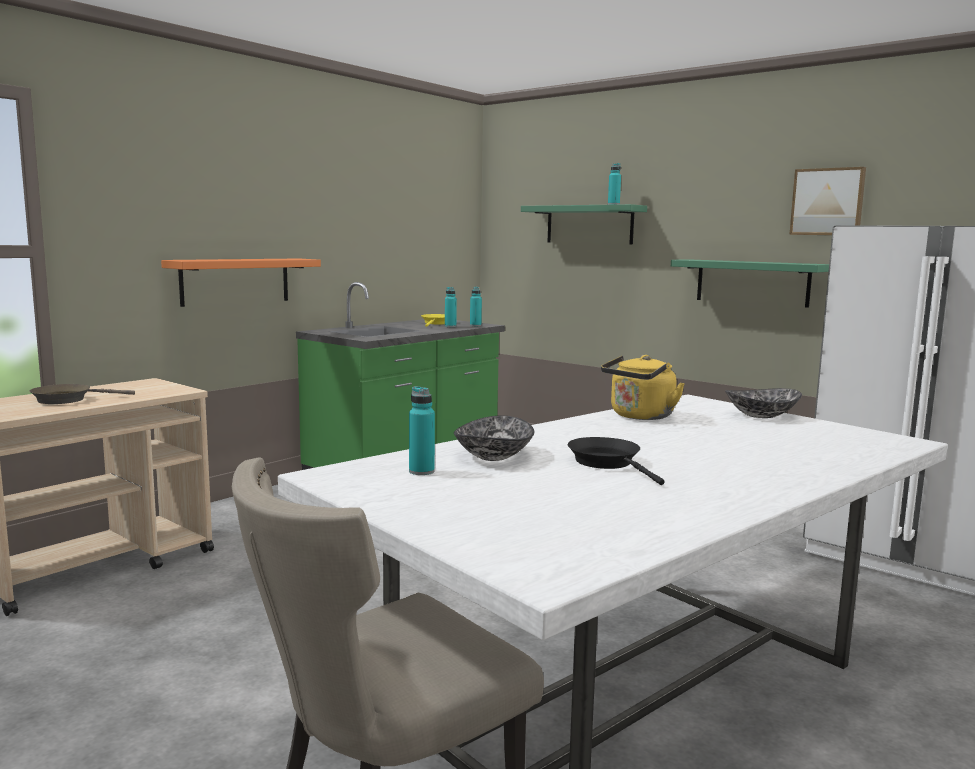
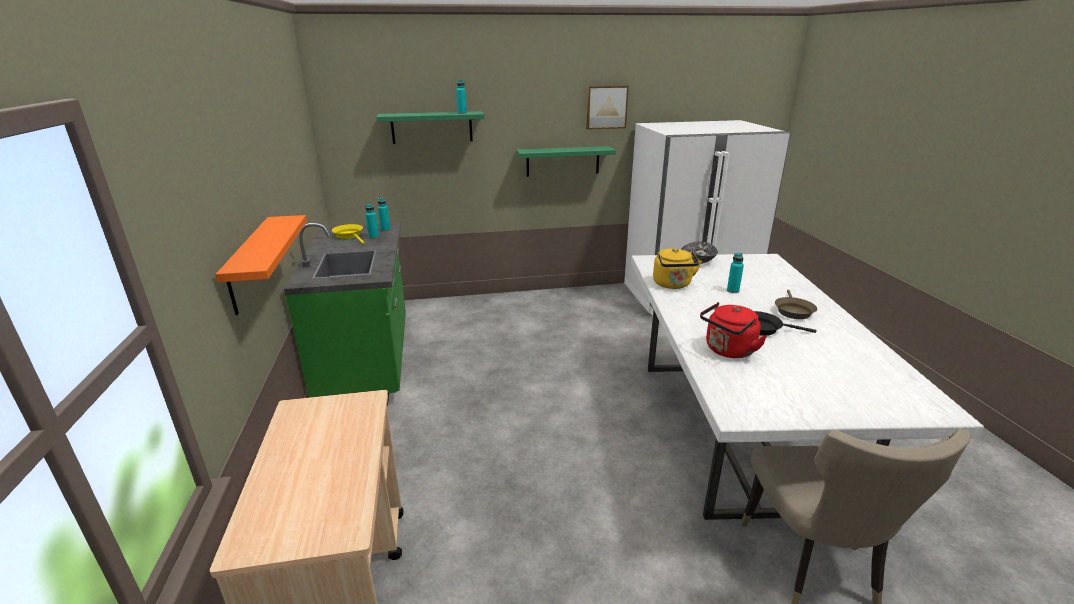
camera: 50 degrees left, 15 degrees up
(67, 399) = (315, 474): brown frying pan -> brown frying pan (793, 311)
(421, 471) = (748, 382): turquoise bottle -> turquoise bottle (732, 291)
(492, 456) = (728, 351): bowl -> red kettle

